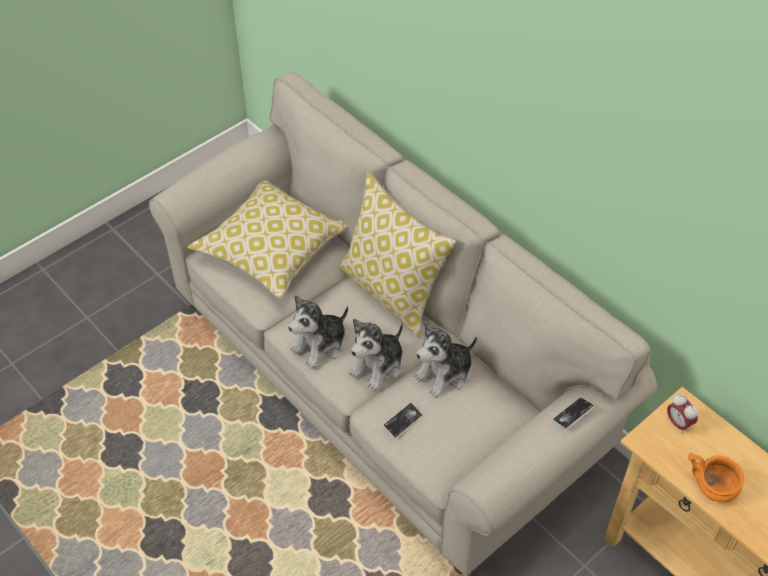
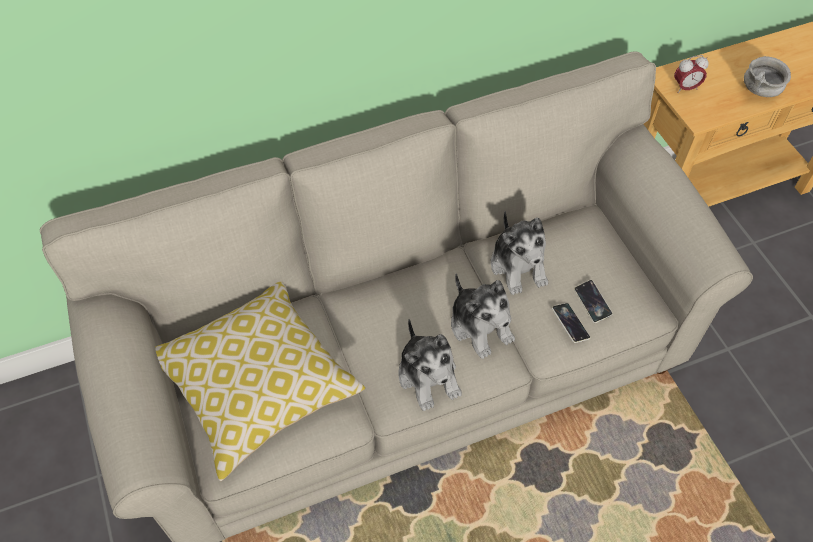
camera: 70 degrees left, 5 degrees up
(393, 292) = (381, 280): pillow -> none
(573, 414) = (654, 158): phone -> phone (592, 303)
(714, 488) = (760, 91): orange bowl -> grey bowl

